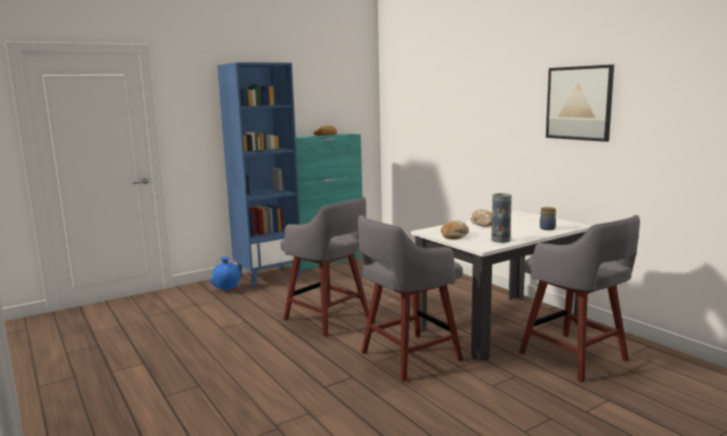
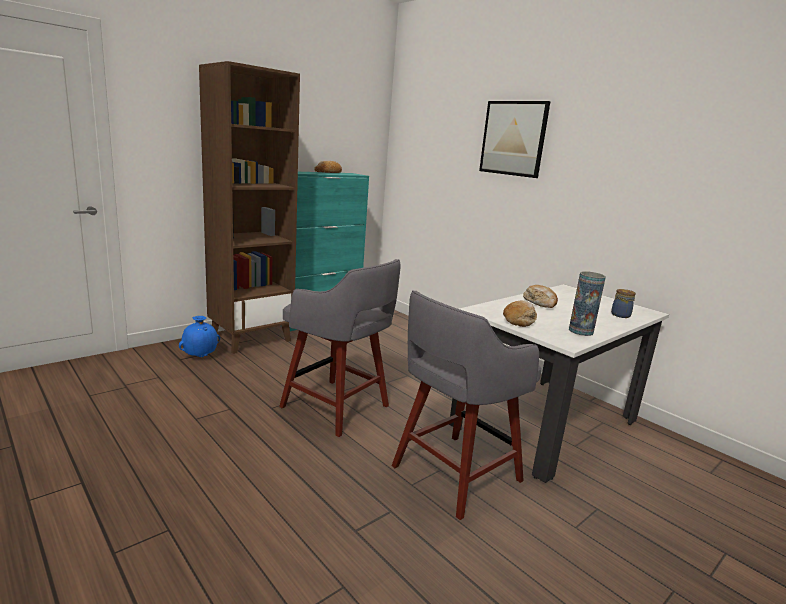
camera: 10 degrees left, 5 degrees up
(268, 276) = (251, 338): blue bookcase -> brown bookcase
(575, 358) = (653, 478): grey stool -> none
(579, 103) = (667, 164): picture -> picture (513, 138)

